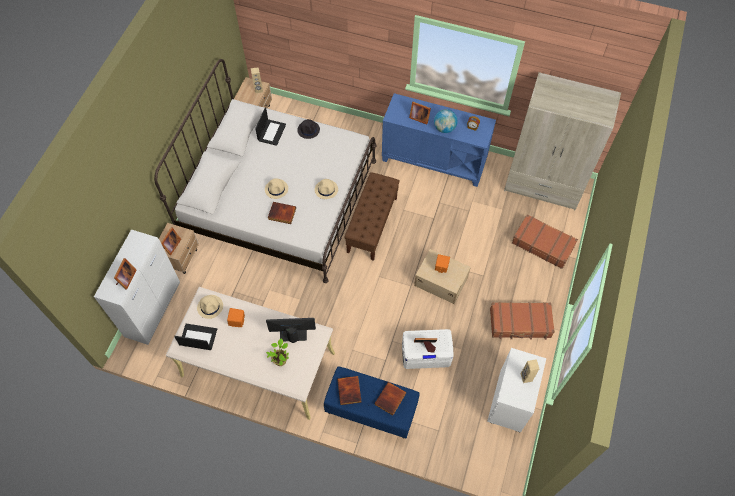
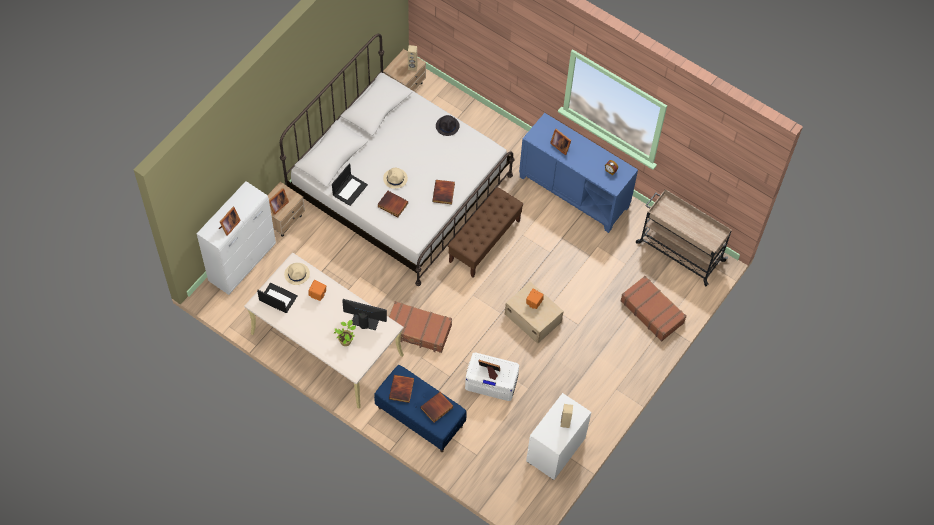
camera: 15 degrees right, 0 degrees up
(271, 132) = (409, 118): laptop -> laptop (350, 189)
(326, 189) = (444, 193): beige hat -> book
(444, 128) = (581, 164): globe -> none
(520, 323) = (596, 381): brown suitcase -> brown suitcase (418, 331)
(543, 185) = (679, 251): beige wardrobe -> beige cart

